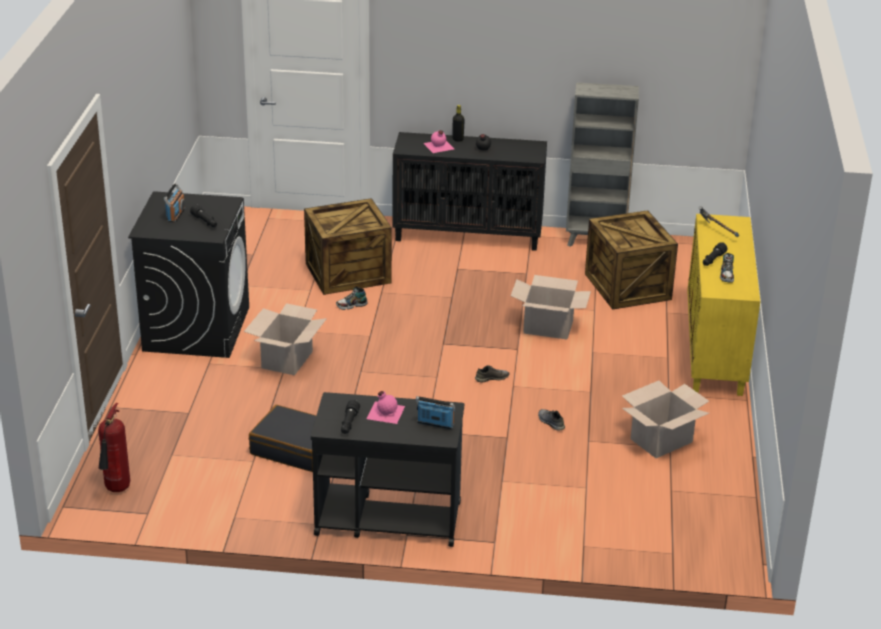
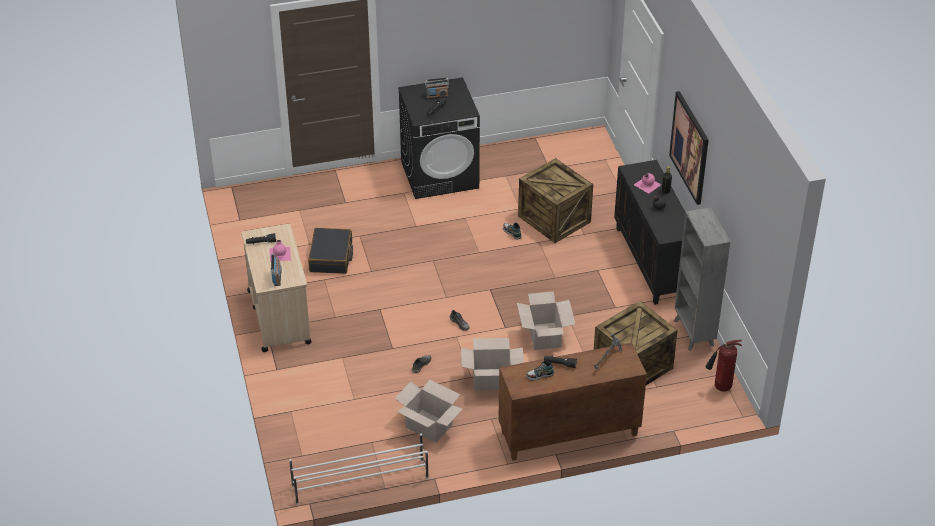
camera: 70 degrees right, 10 degrees up
(117, 490) = (255, 201): fire extinguisher -> fire extinguisher (720, 388)
(287, 360) = (427, 224): cardboard box -> cardboard box (491, 380)
(387, 518) = (279, 316): black cart -> beige cart
(485, 59) = (690, 147): none -> picture
(715, 350) = (568, 434): yellow cabinet -> brown cabinet
(738, 515) = (359, 482): none -> white shoe rack

